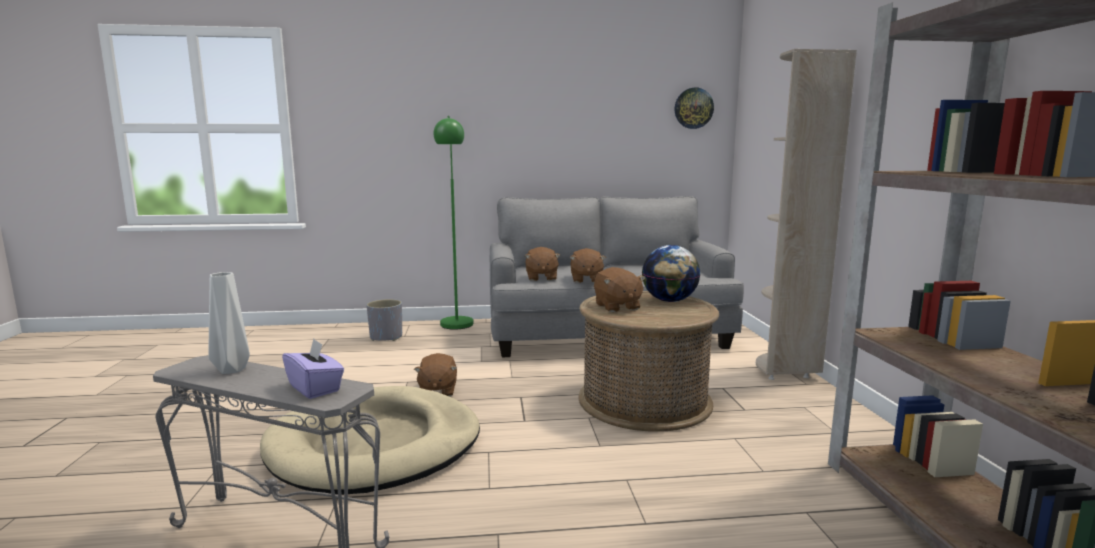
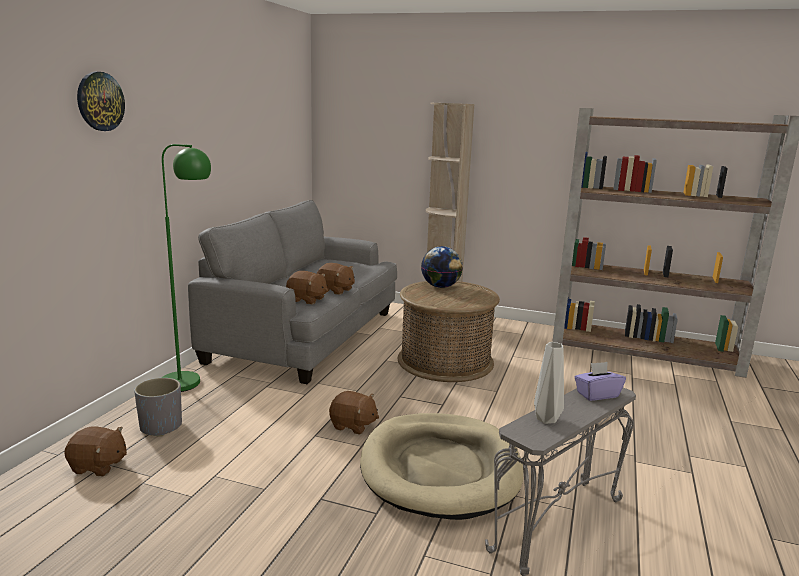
camera: 65 degrees left, 5 degrees up
(617, 307) = (441, 300): brown plush toy -> brown plush toy (98, 466)
(693, 108) = (294, 121): wall clock -> wall clock (100, 101)

